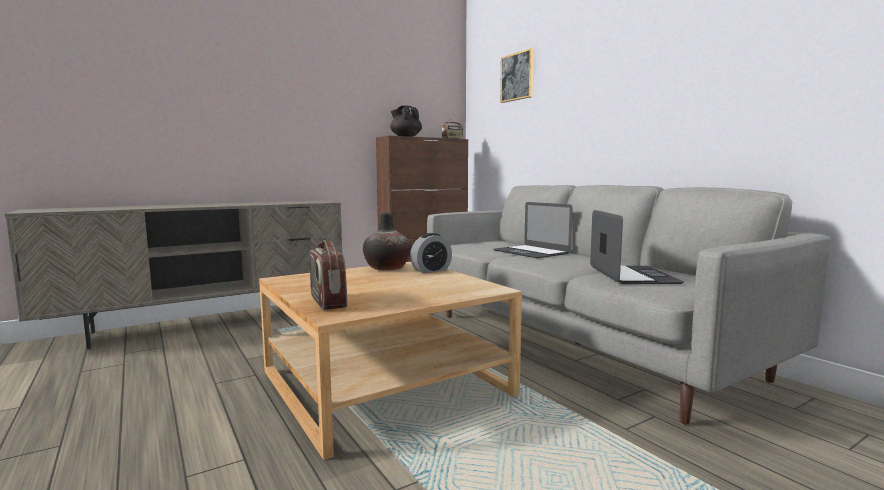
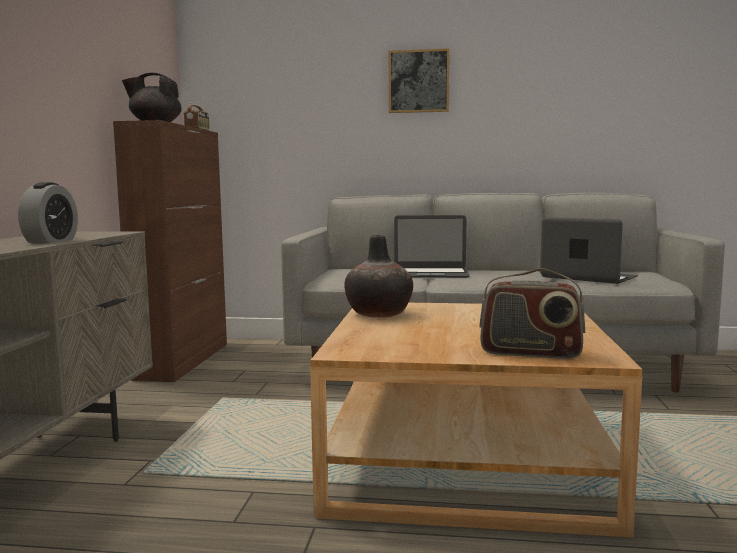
camera: 50 degrees left, 0 degrees up
(431, 270) = (428, 306): alarm clock -> alarm clock (51, 241)
(517, 77) = (293, 55): picture -> picture (418, 81)

